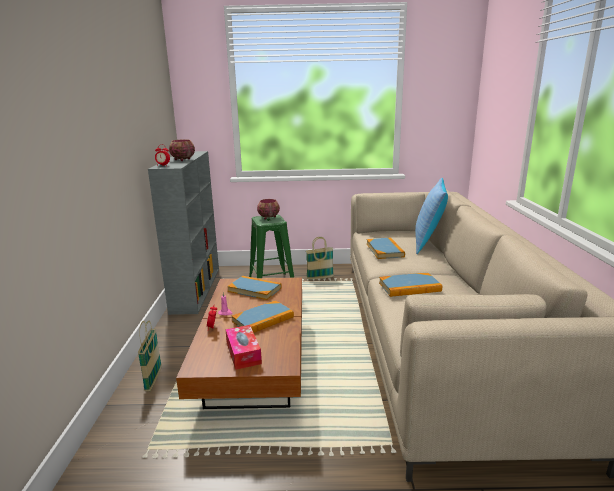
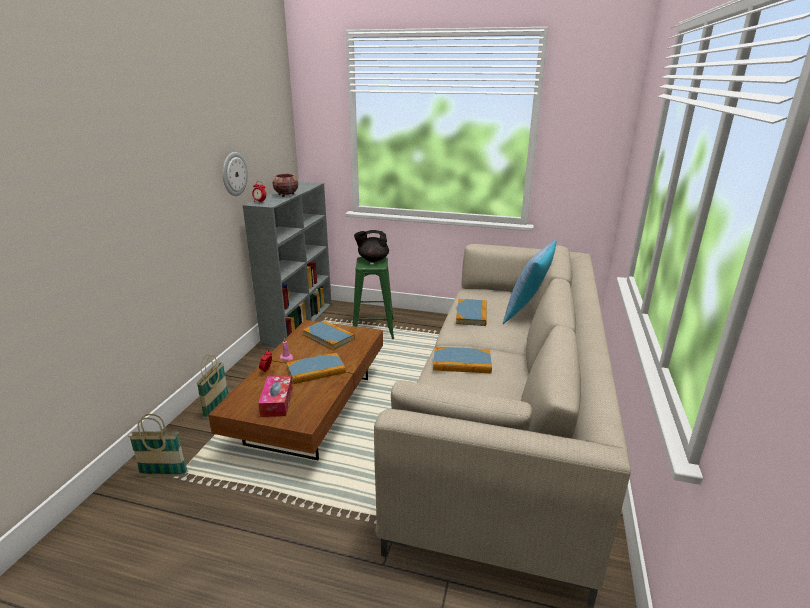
camera: 15 degrees right, 5 degrees up
(137, 137) = (234, 174): none -> wall clock
(268, 217) = (372, 260): bowl -> black teapot
(320, 278) = (425, 328): basket -> basket (164, 475)

